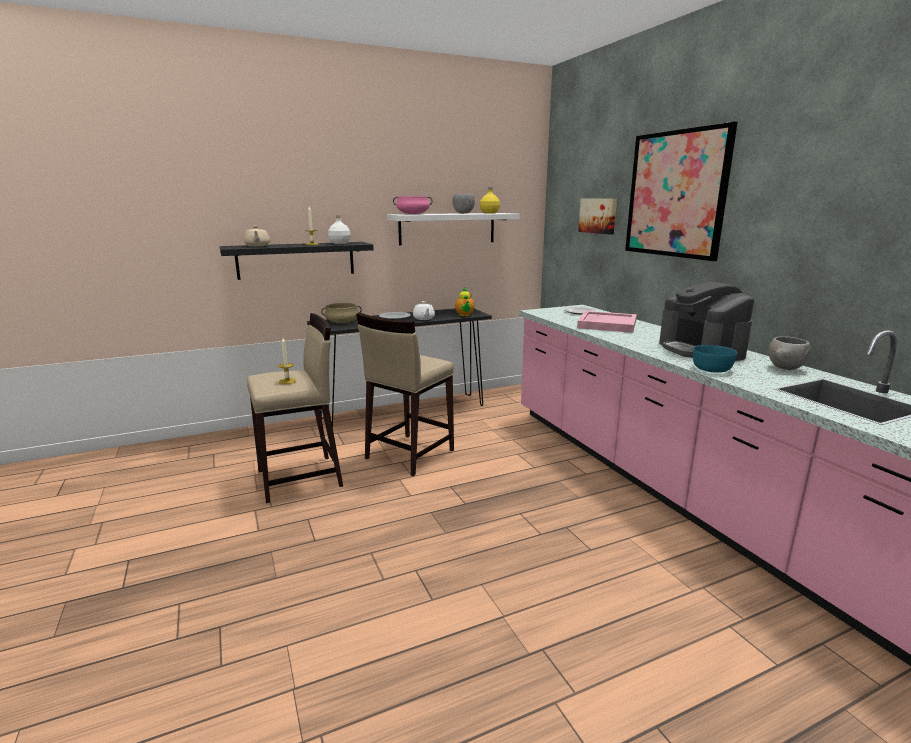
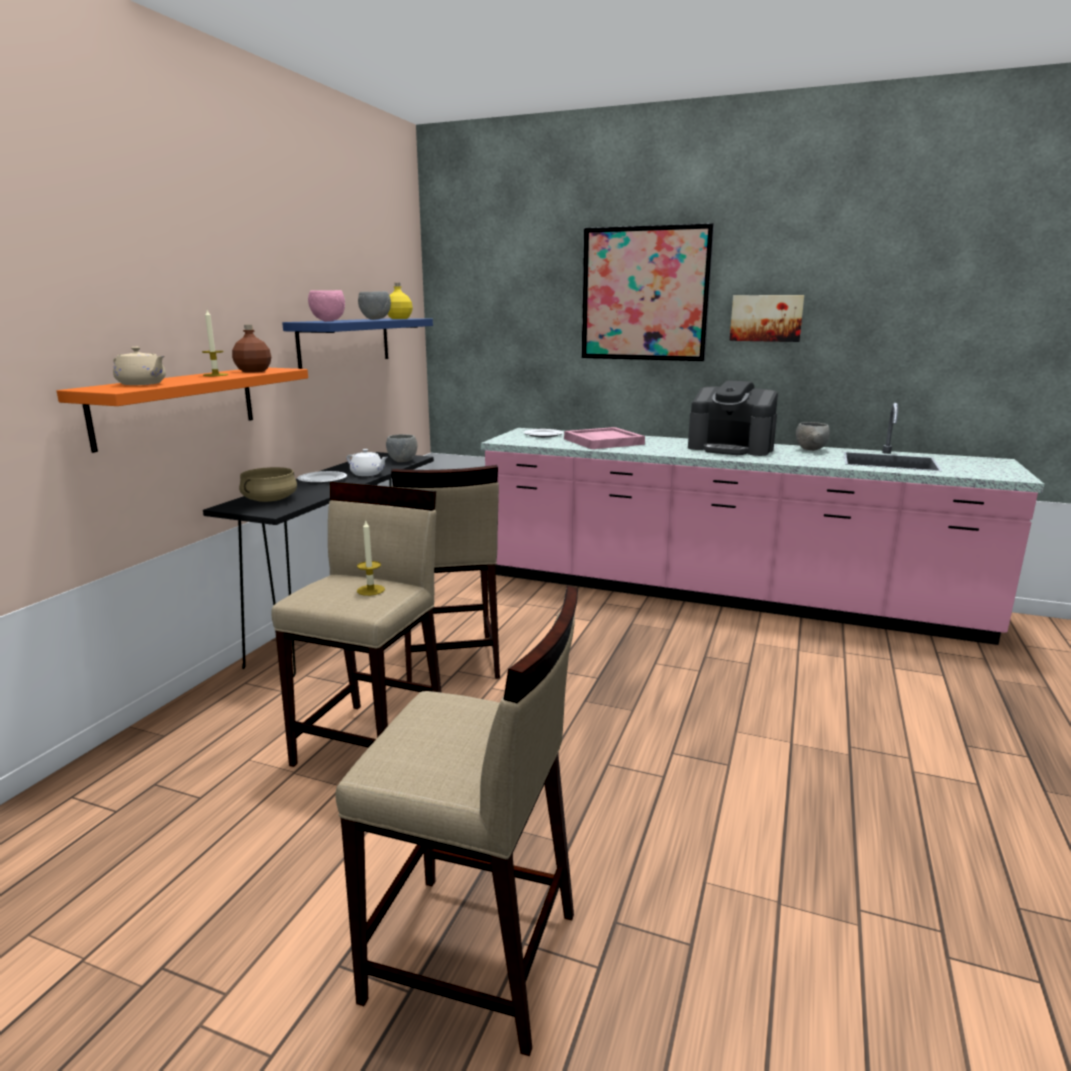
camera: 45 degrees left, 0 degrees up
(156, 594) = (473, 958): none -> beige stool
(296, 260) = (177, 405): black shelf -> orange shelf
(339, 243) = (253, 371): white bottle -> brown bottle
(413, 214) = (328, 321): pink cooking pot -> pink bowl
(447, 228) = (345, 342): white shelf -> blue shelf
(464, 315) = (403, 461): teapot -> grey bowl
(598, 216) = (528, 319): picture -> picture (766, 318)
(711, 369) = (779, 460): turquoise bowl -> none

